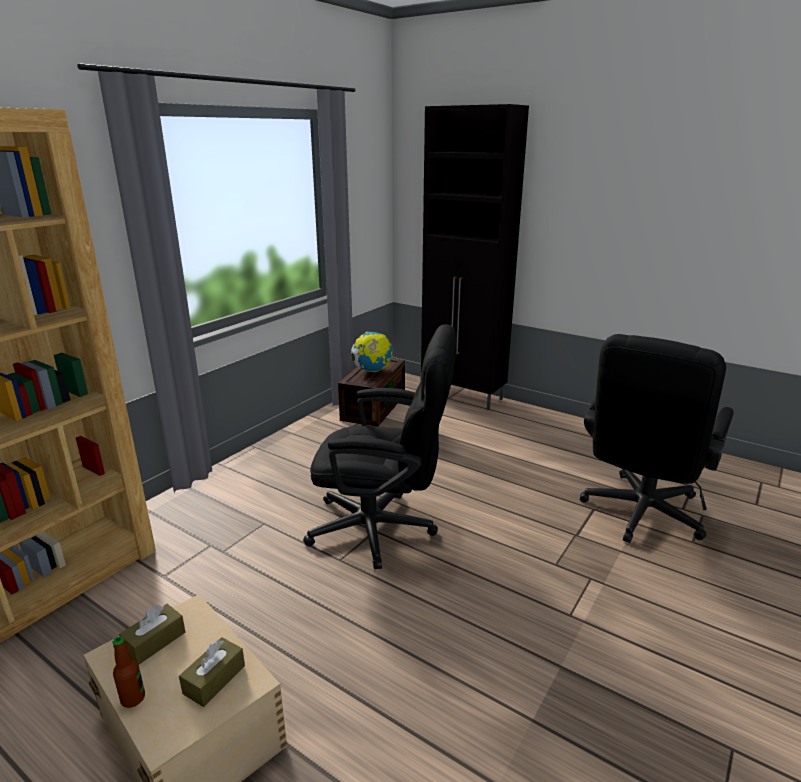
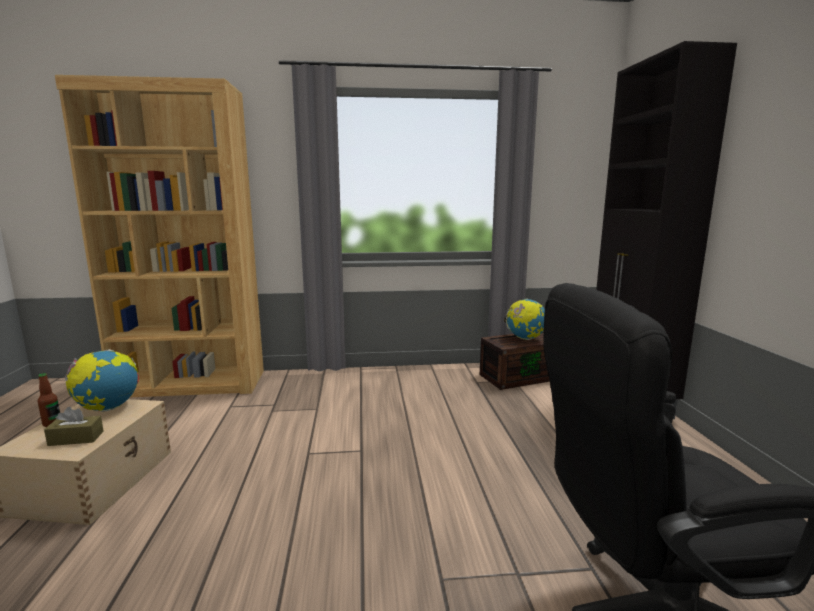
camera: 50 degrees right, 10 degrees down
(155, 641) = (108, 408): brown tissue box -> globe
(383, 529) = (368, 453): black office chair -> none

